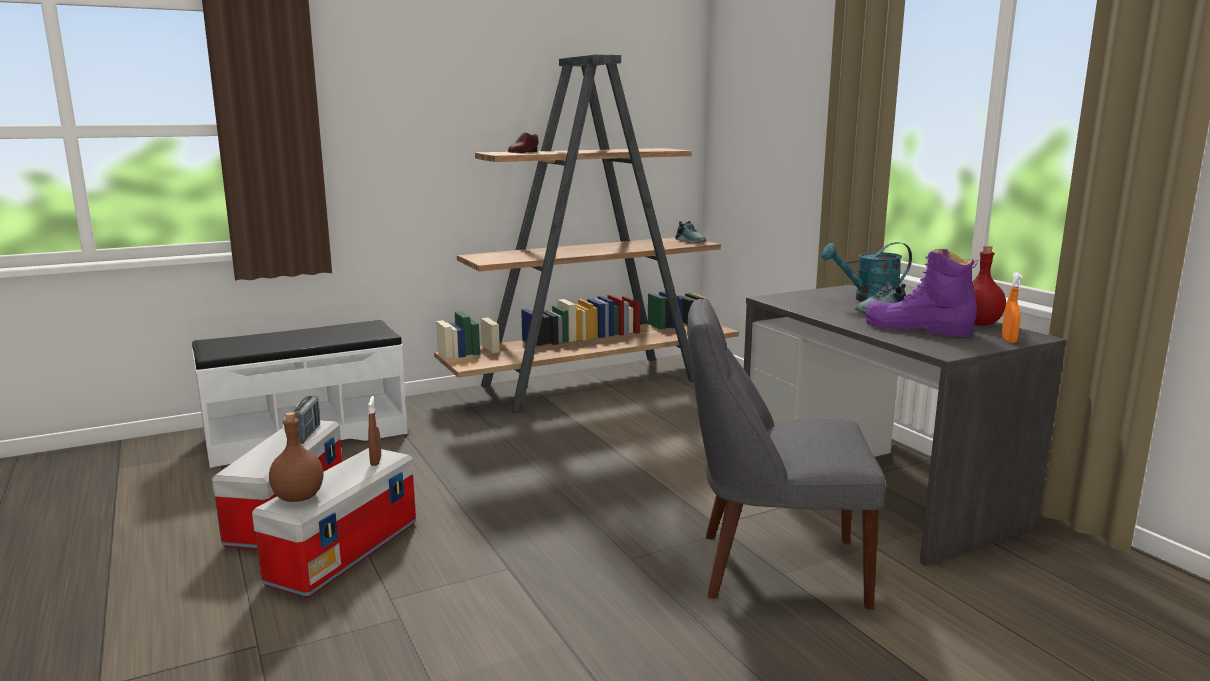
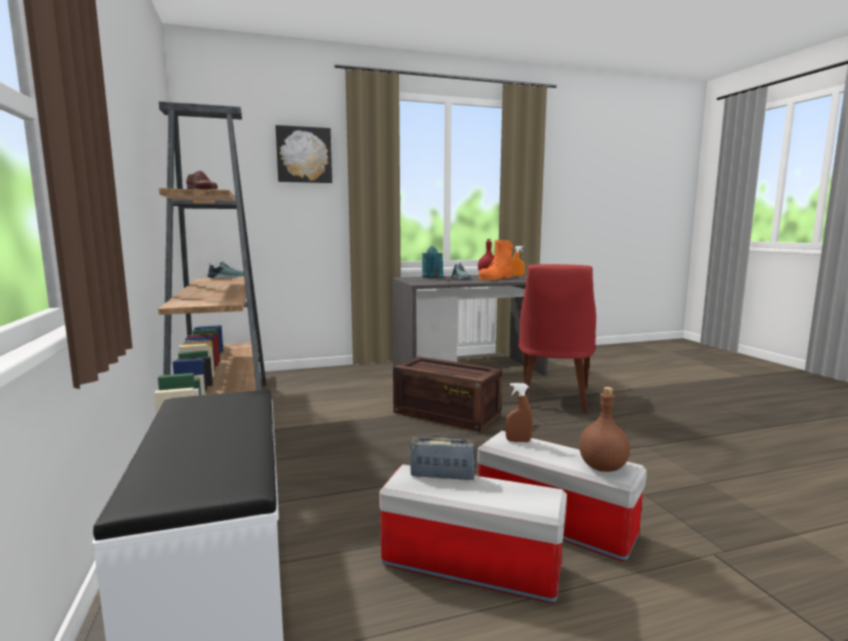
camera: 80 degrees left, 5 degrees down
(641, 483) = (444, 414): none -> crate
(773, 568) = (553, 398): grey chair -> red chair
(804, 79) = (304, 155): none -> picture
(917, 329) = (496, 278): purple boot -> orange boot

